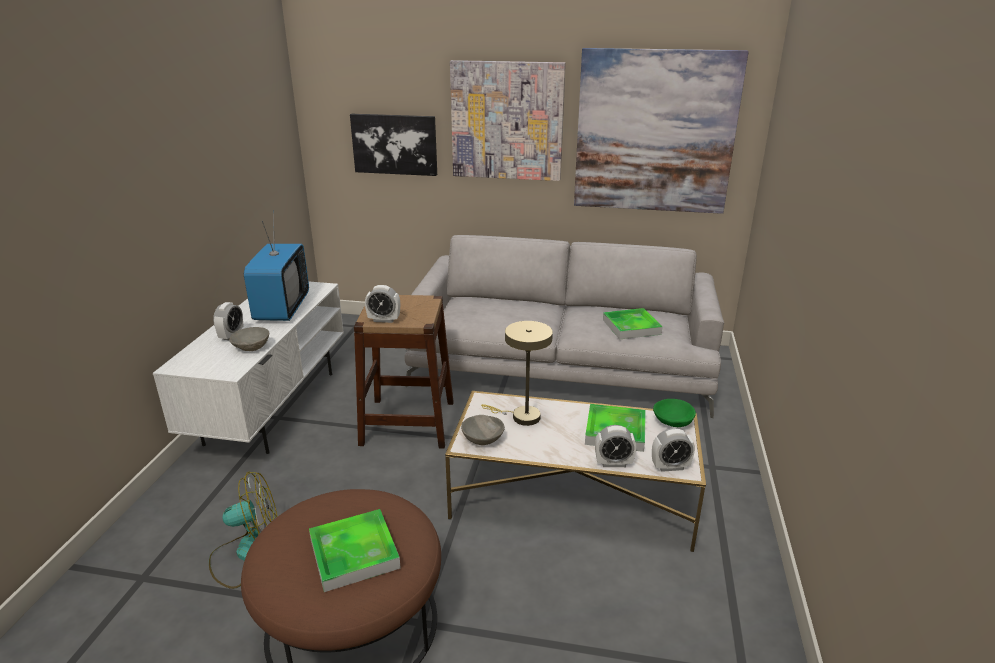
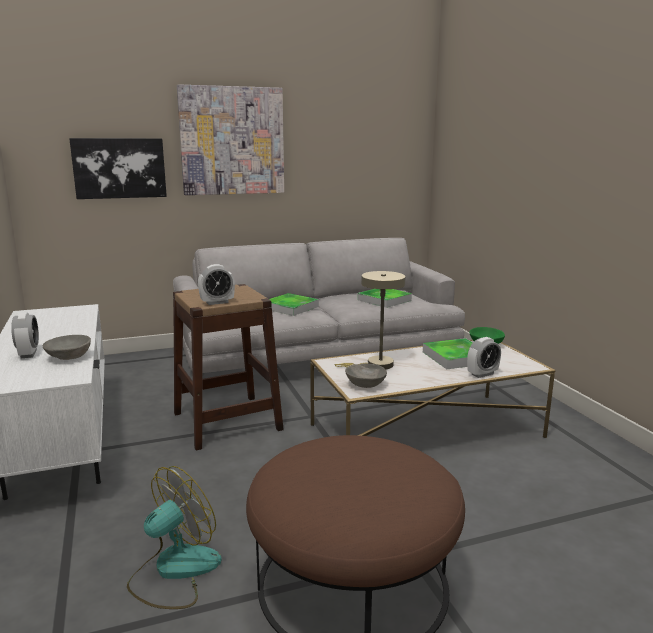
camera: 30 degrees left, 10 degrees down
(282, 309) = (61, 327): television -> none
(354, 553) = (381, 478): tray -> tray (290, 307)
(654, 132) = (355, 147): picture -> none
(670, 467) = (521, 367): alarm clock -> none

